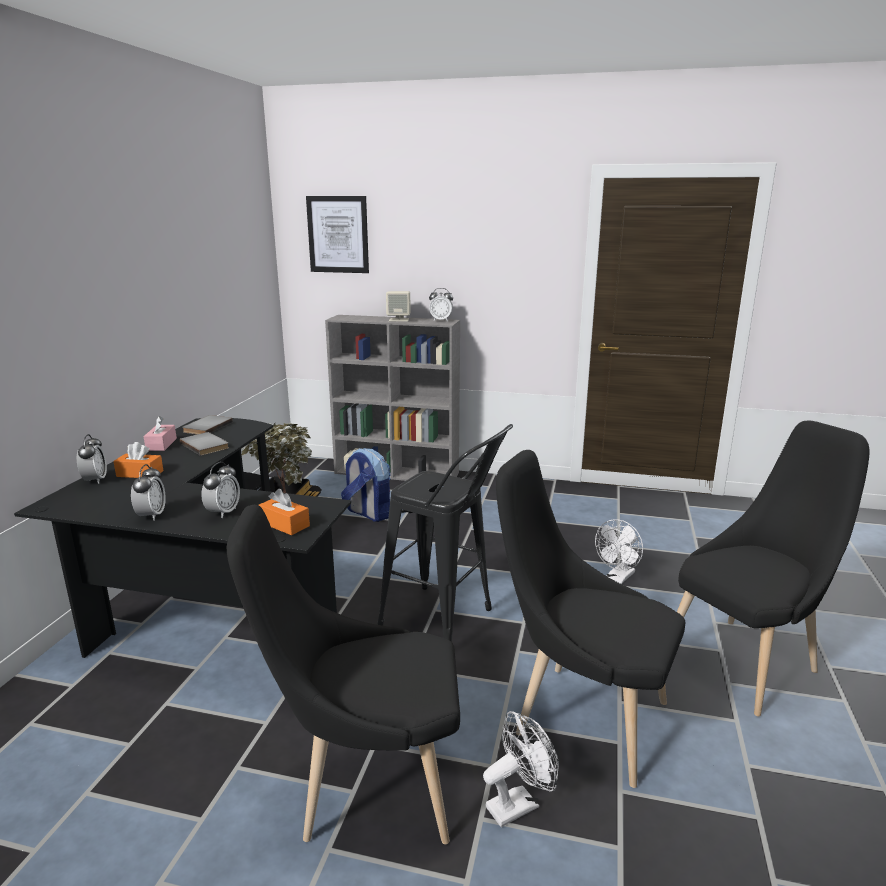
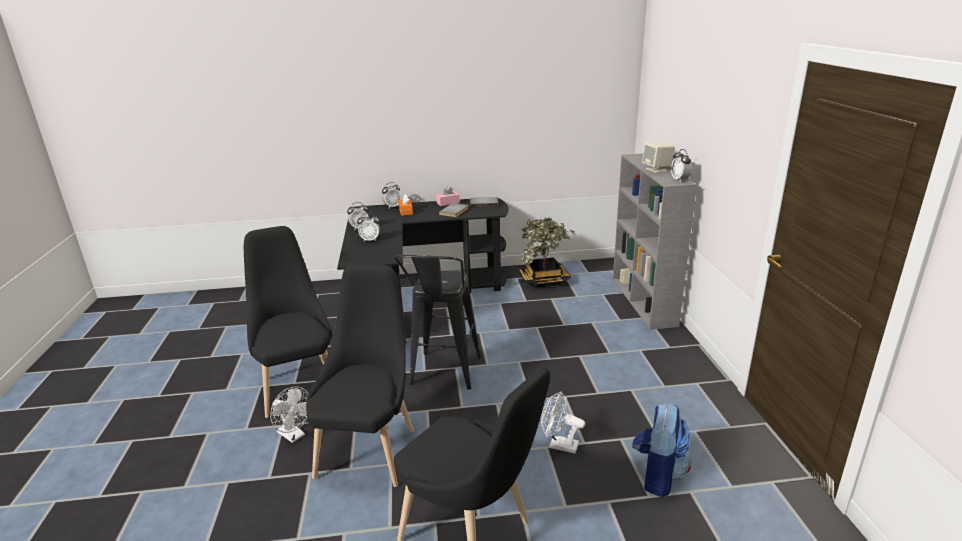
camera: 70 degrees right, 5 degrees up
(284, 524) = (362, 255): orange tissue box -> none
(338, 234) = (661, 84): picture -> none
(368, 513) = (563, 309): backpack -> backpack (658, 475)

